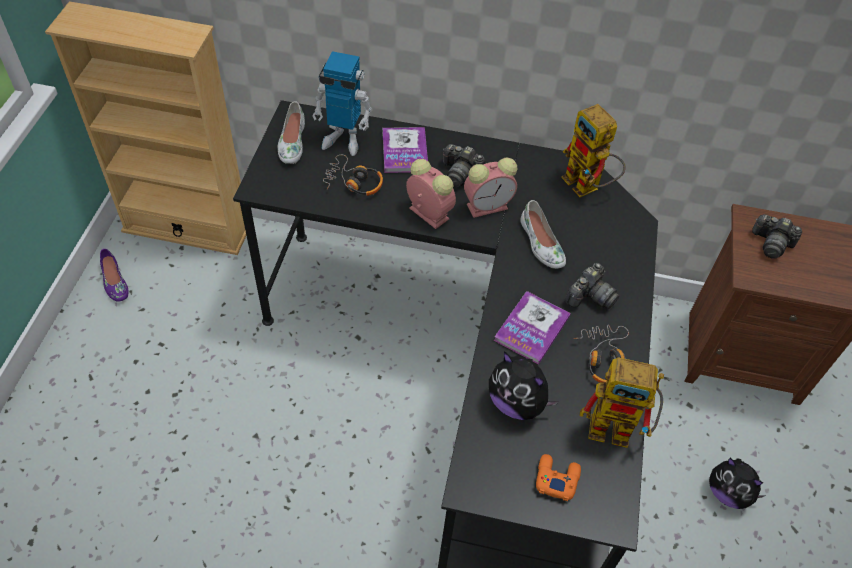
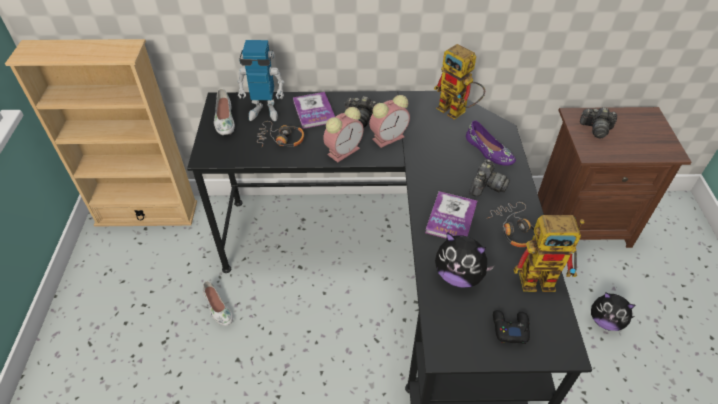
camera: 10 degrees left, 5 degrees down
(114, 282) = (95, 265): purple shoe -> purple shoe (488, 151)
(427, 212) = (344, 150): alarm clock -> alarm clock turned 105 degrees clockwise
(541, 243) = (437, 156): white shoe -> white shoe (217, 308)
(556, 478) = (509, 328): orange game controller -> black game controller

